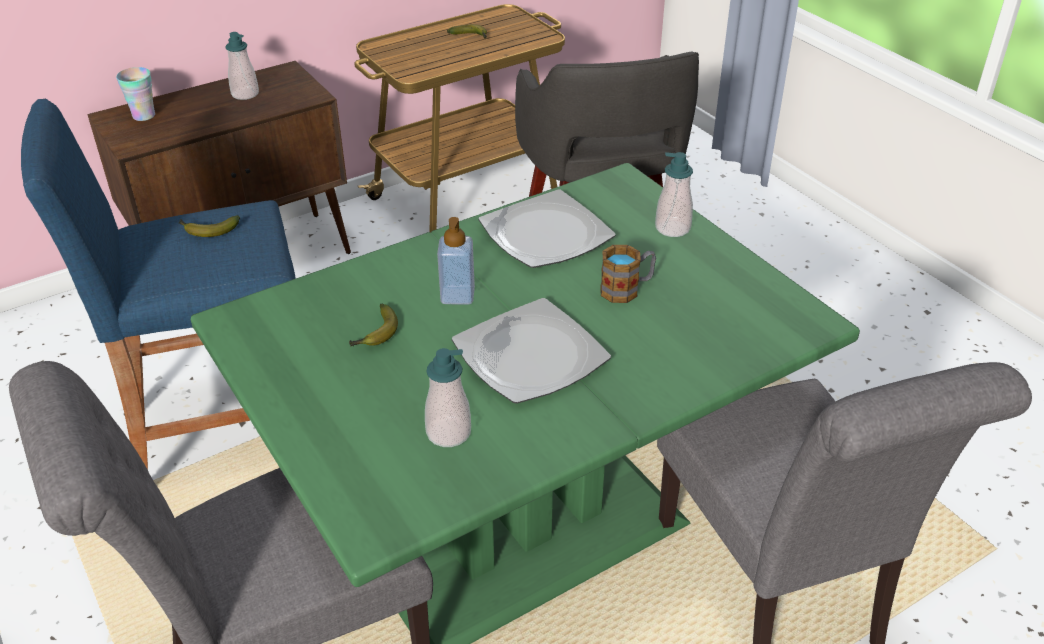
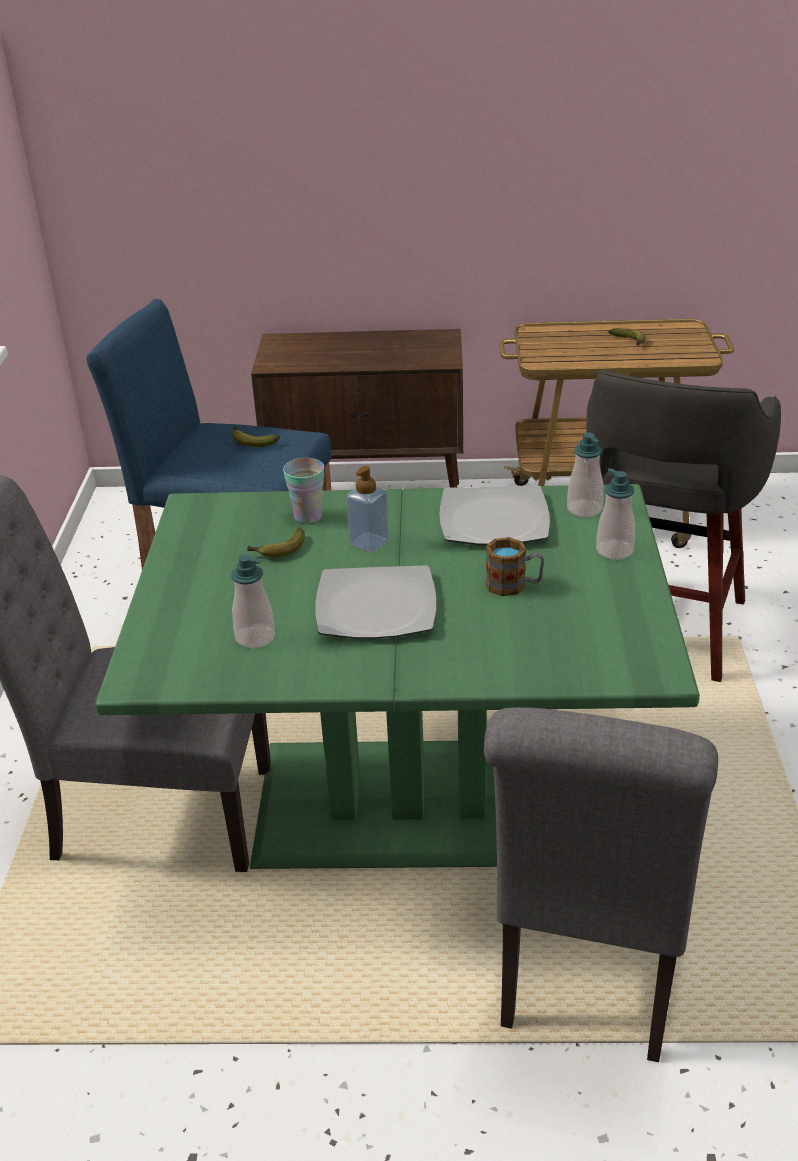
camera: 35 degrees right, 5 degrees down
(144, 116) = (300, 345): cup -> cup (308, 517)
(245, 94) = (392, 346): soap dispenser -> soap dispenser (584, 509)

